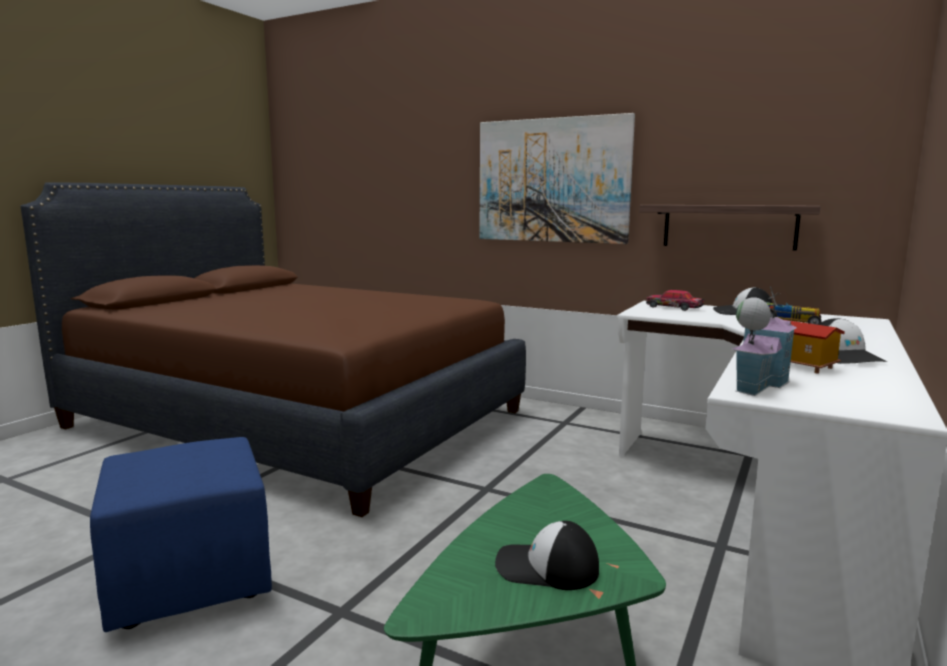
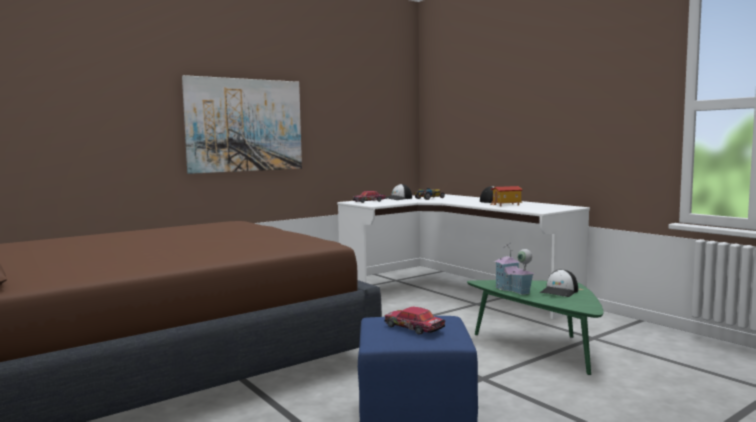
camera: 65 degrees left, 5 degrees down
(168, 463) = (414, 328): none -> toy car
(729, 226) = (352, 153): shelf -> none
(756, 384) = (530, 209): toy house -> toy house (513, 290)

